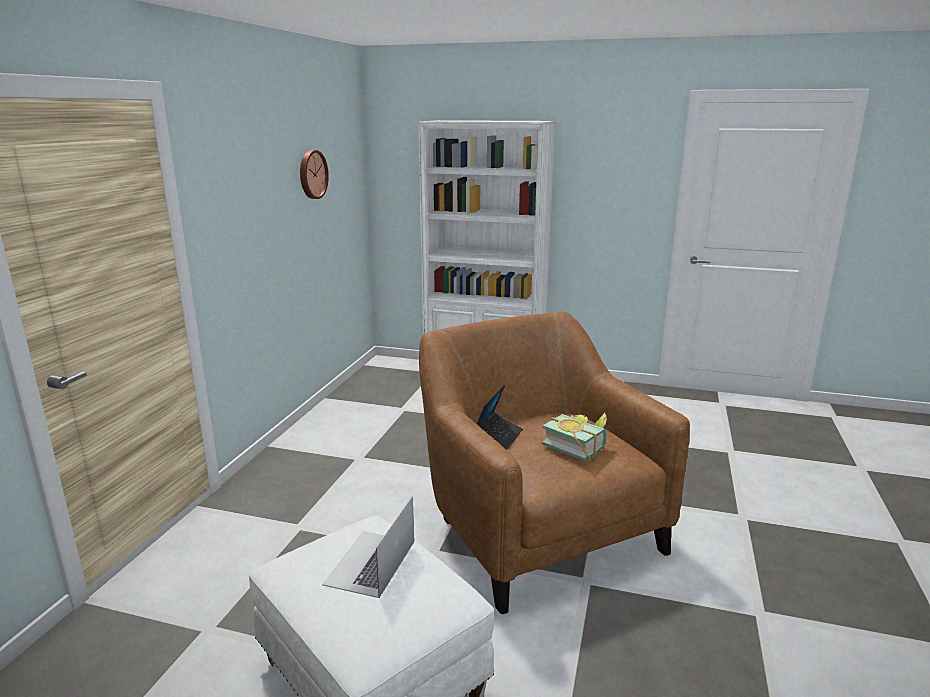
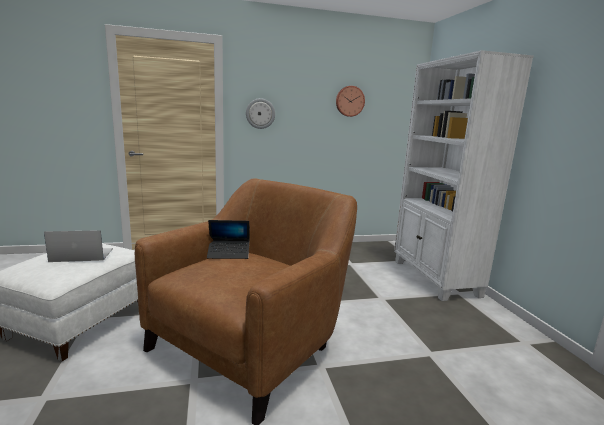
camera: 60 degrees right, 5 degrees down
(228, 223) = (260, 113): none -> wall clock
(576, 446) = (234, 278): book -> none

